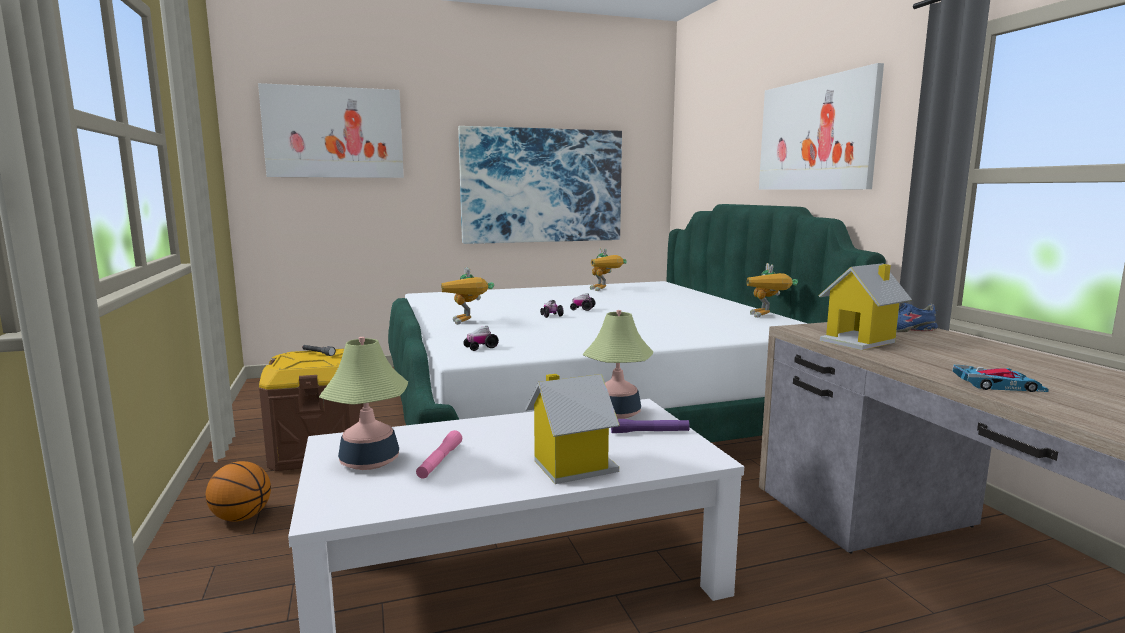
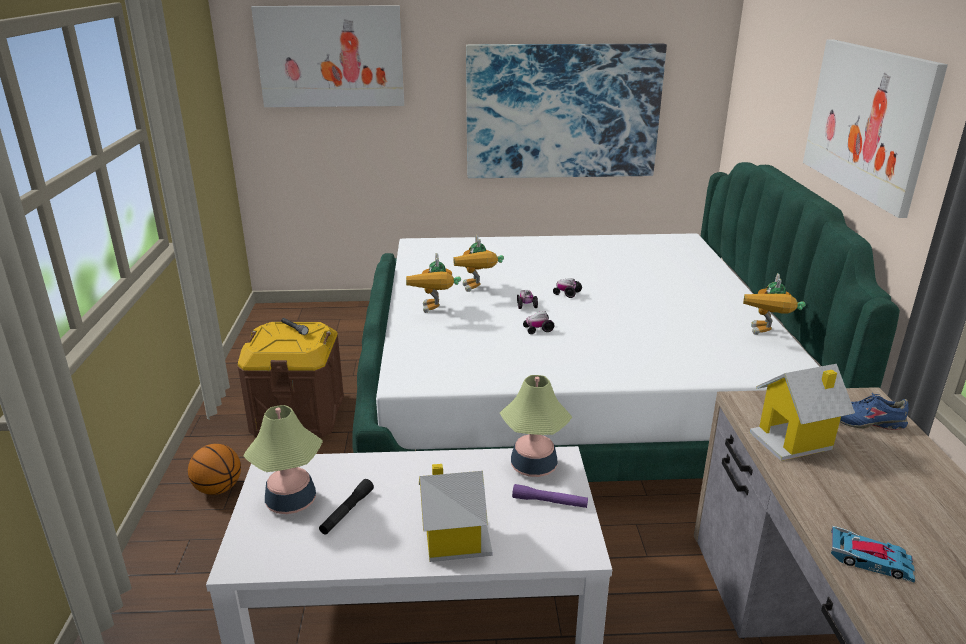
camera: 15 degrees right, 15 degrees up
(440, 461) = (347, 511): pink flashlight -> black flashlight
(480, 347) = (428, 363): toy car -> toy car (538, 329)
(604, 290) = (613, 251): toy robot -> toy robot (477, 290)

